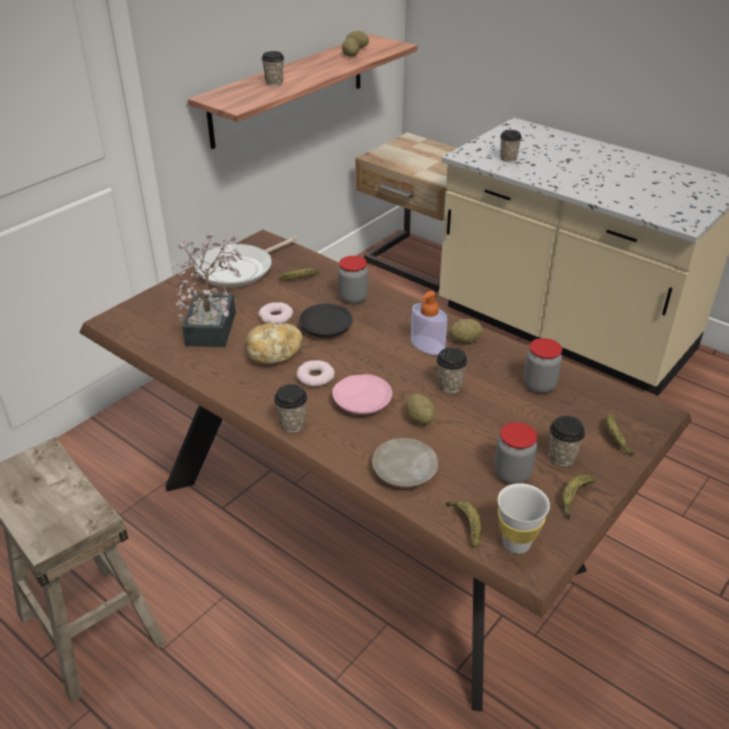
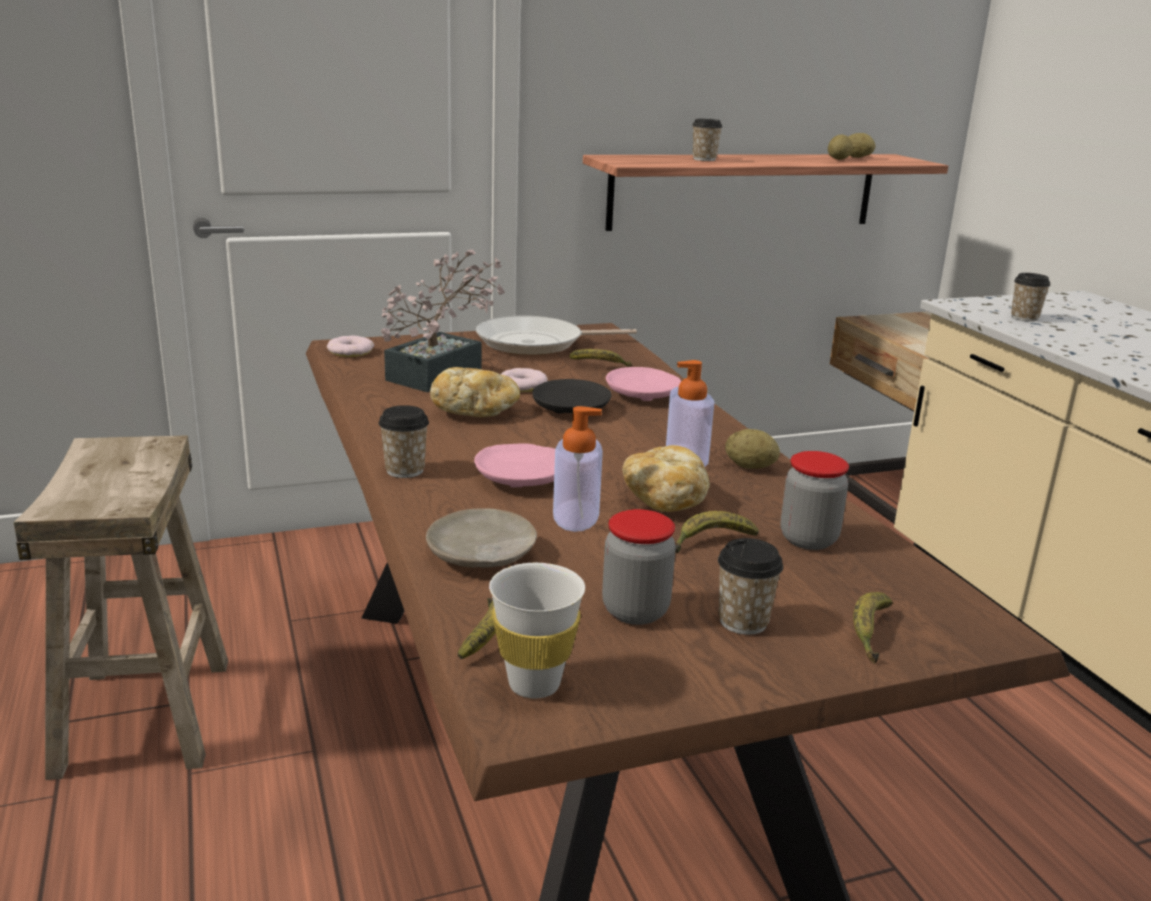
camera: 30 degrees right, 15 degrees down
(315, 377) = (494, 442): donut -> donut (350, 351)
(353, 298) = (643, 395): jar -> pink plate
(419, 419) = (576, 516): potato -> soap dispenser
(449, 386) = (665, 500): cup -> bread
(574, 498) = (702, 672): banana -> banana (711, 541)

